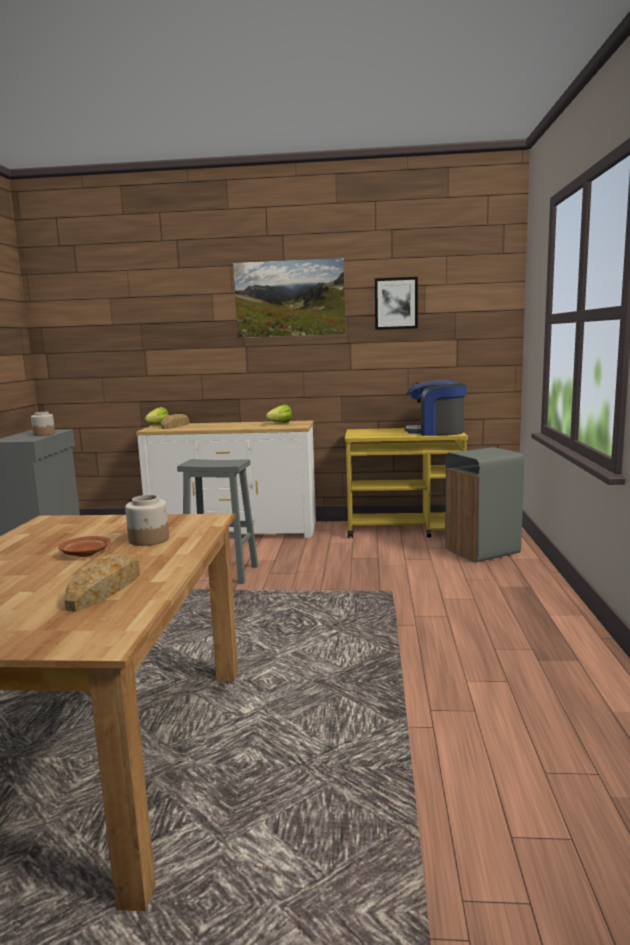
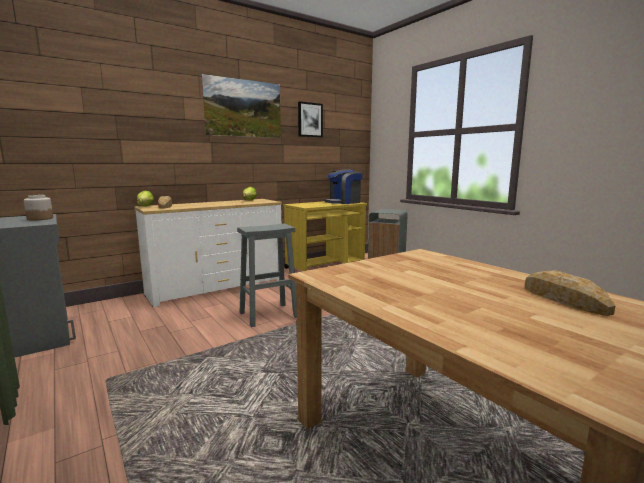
camera: 40 degrees left, 0 degrees up
(85, 553) = (450, 286): brown plate -> none
(149, 539) = (446, 269): jar -> none

